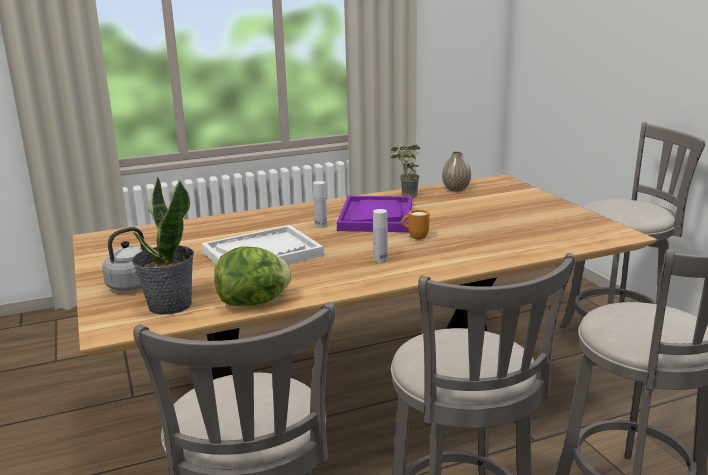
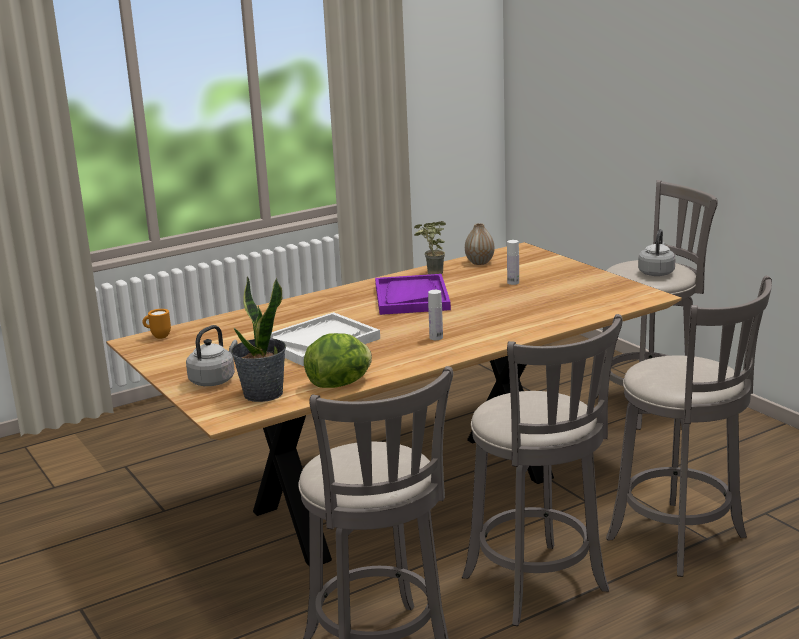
camera: 10 degrees left, 0 degrees up
(321, 226) = (360, 311): white bottle -> white bottle (513, 282)
(415, 237) = (459, 314): orange mug -> orange mug (158, 337)
(633, 212) = (656, 272): none -> grey kettle

